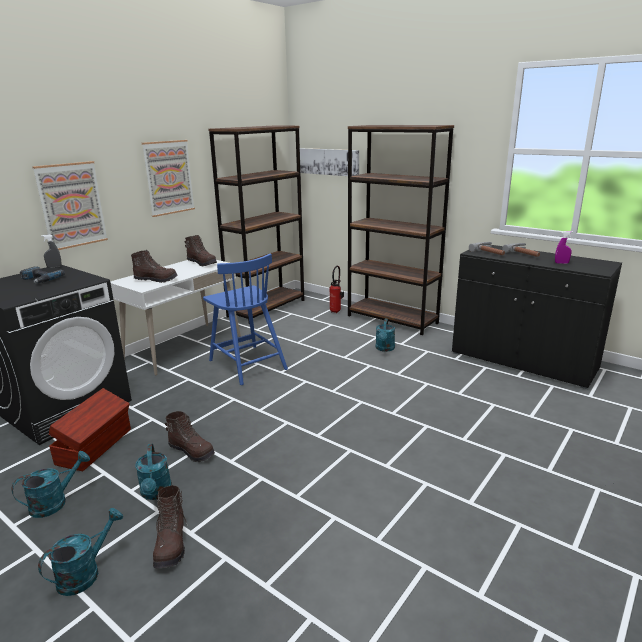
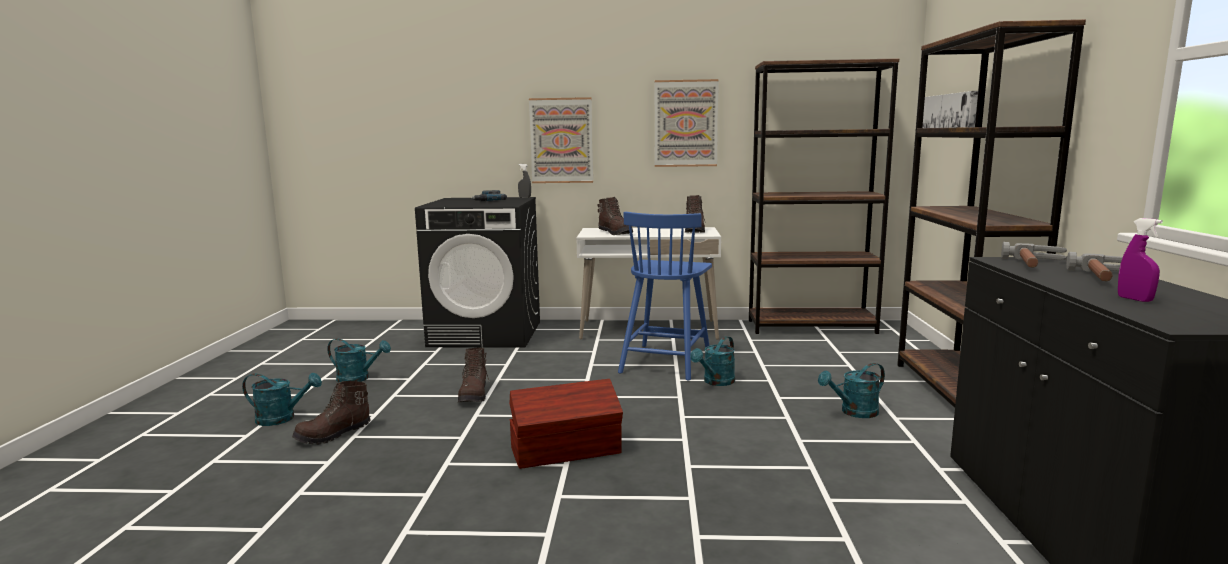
camera: 55 degrees right, 10 degrees down
(96, 446) = (443, 362): brown storage box -> brown storage box (567, 451)
(156, 493) = (398, 405): turquoise watering can -> turquoise watering can (716, 382)
(336, 311) = (895, 356): fire extinguisher -> none

